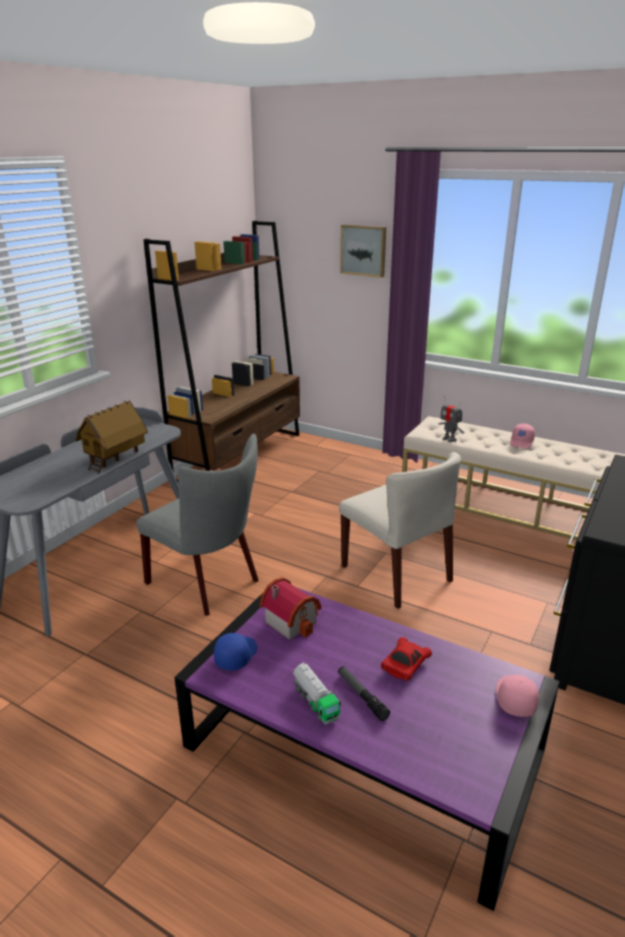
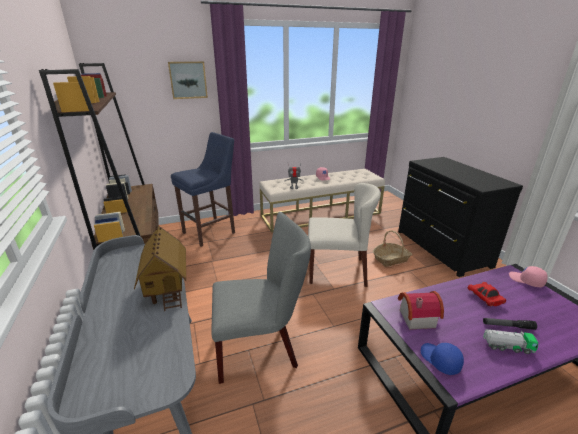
camera: 50 degrees left, 0 degrees up
(338, 463) = (211, 232): none -> blue stool
(494, 605) = (391, 259): none -> basket

